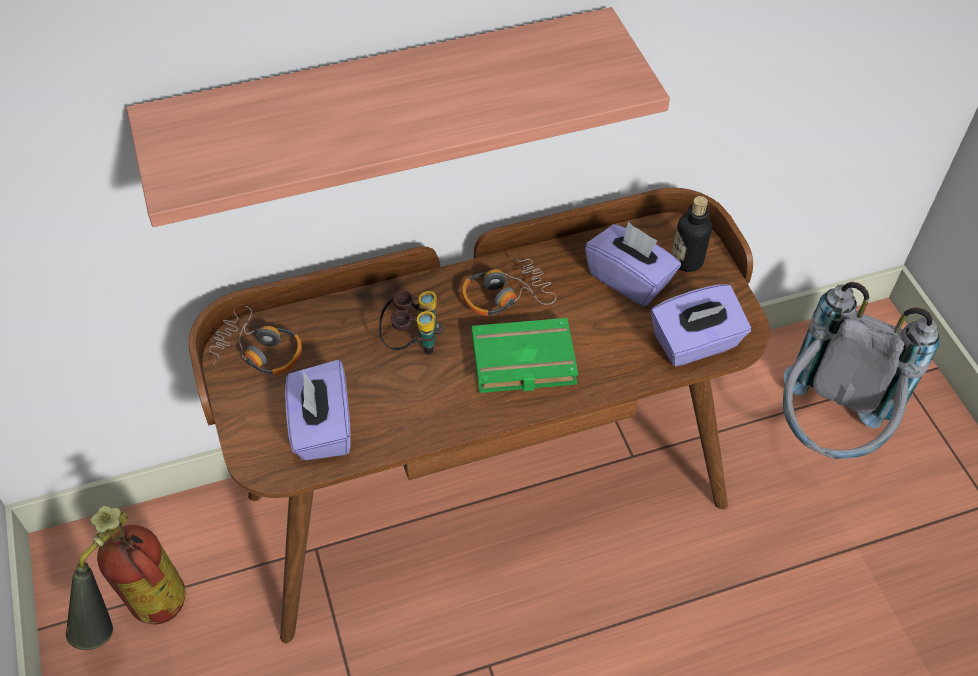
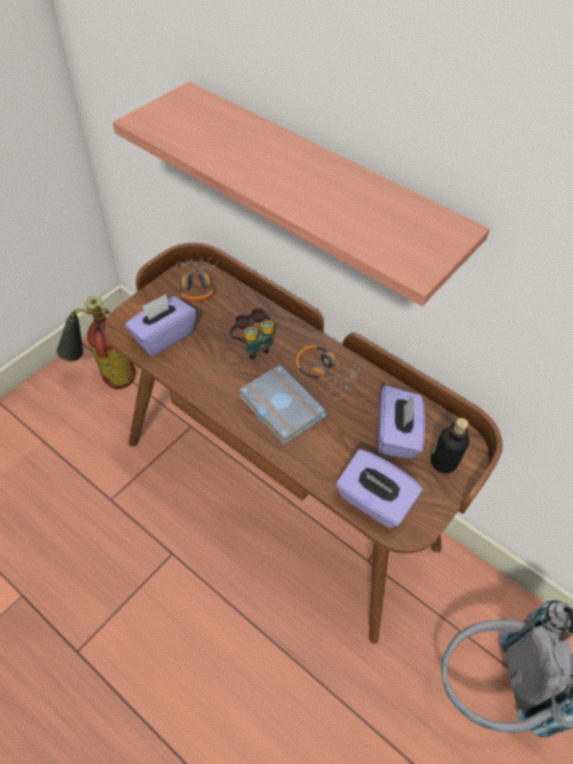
camera: 55 degrees right, 0 degrees up
(521, 363) = (279, 407): green book -> grey book

